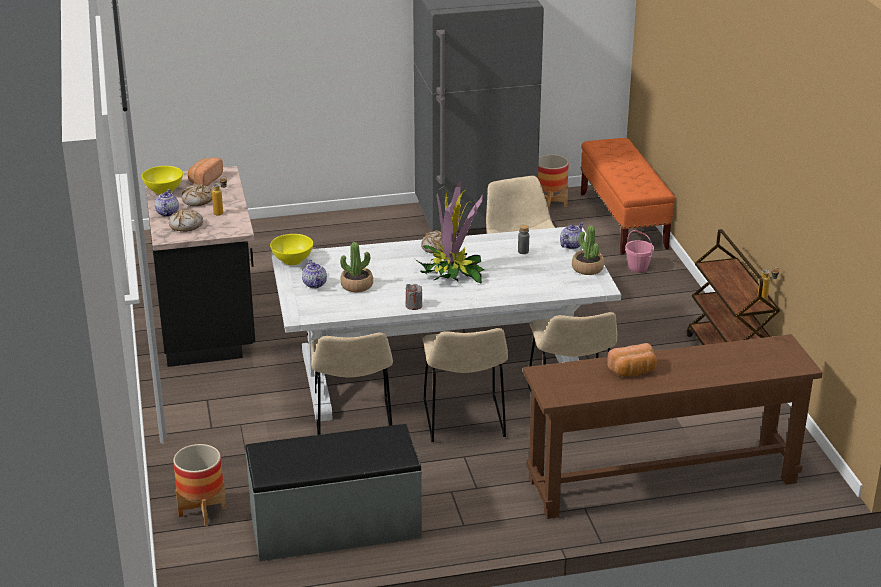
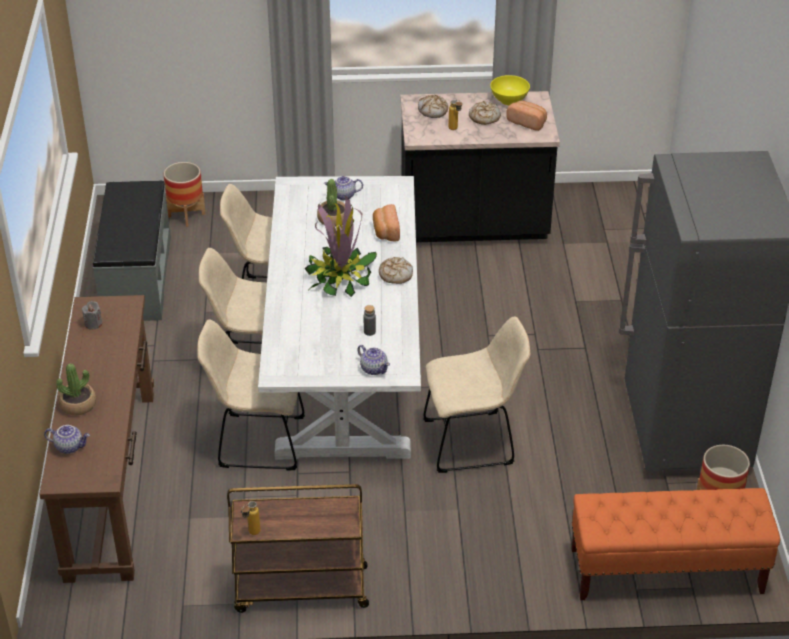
camera: 100 degrees right, 10 degrees up
(167, 213) = (461, 101): teapot -> teapot (69, 446)
(292, 260) = (393, 186): yellow bowl -> none
(413, 305) = (284, 248): grey candle -> grey candle (93, 324)
(587, 268) = (318, 371): potted plant -> potted plant (78, 404)
(633, 371) = (104, 360): bread -> bread (385, 231)
(638, 268) = (533, 558): pink bucket -> none

